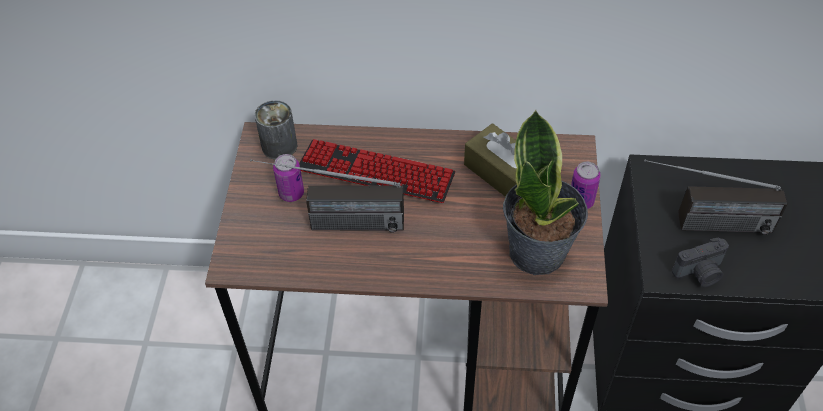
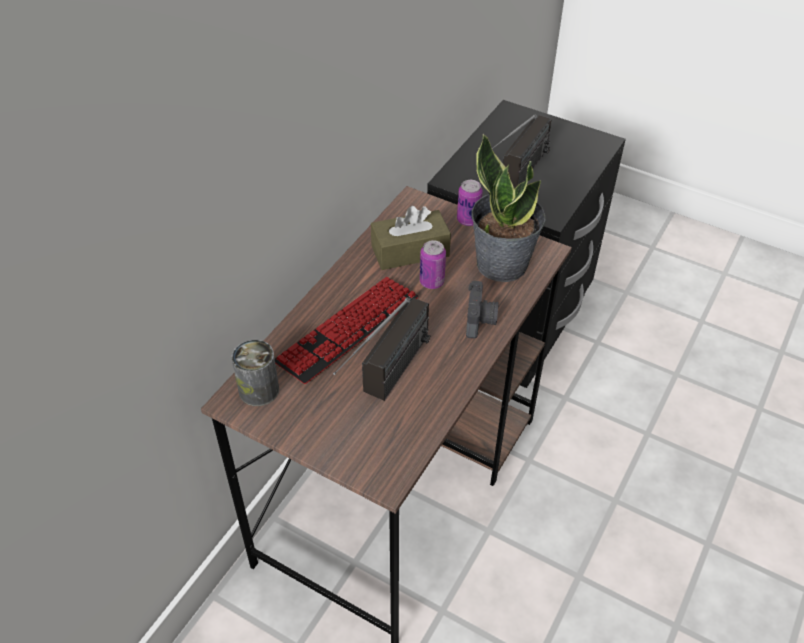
camera: 65 degrees left, 5 degrees down
(291, 193) = (328, 401): can -> can (432, 282)
(700, 273) = (561, 198): camera -> camera (480, 320)

